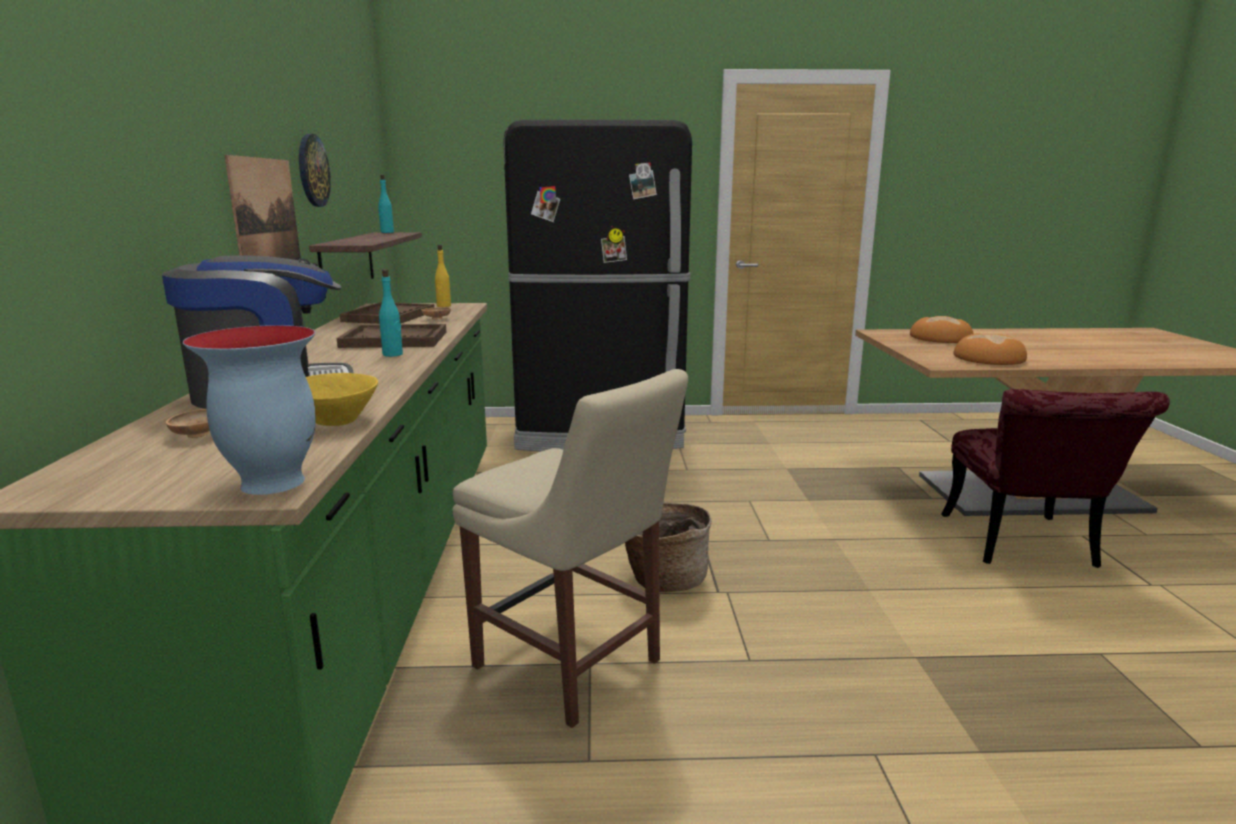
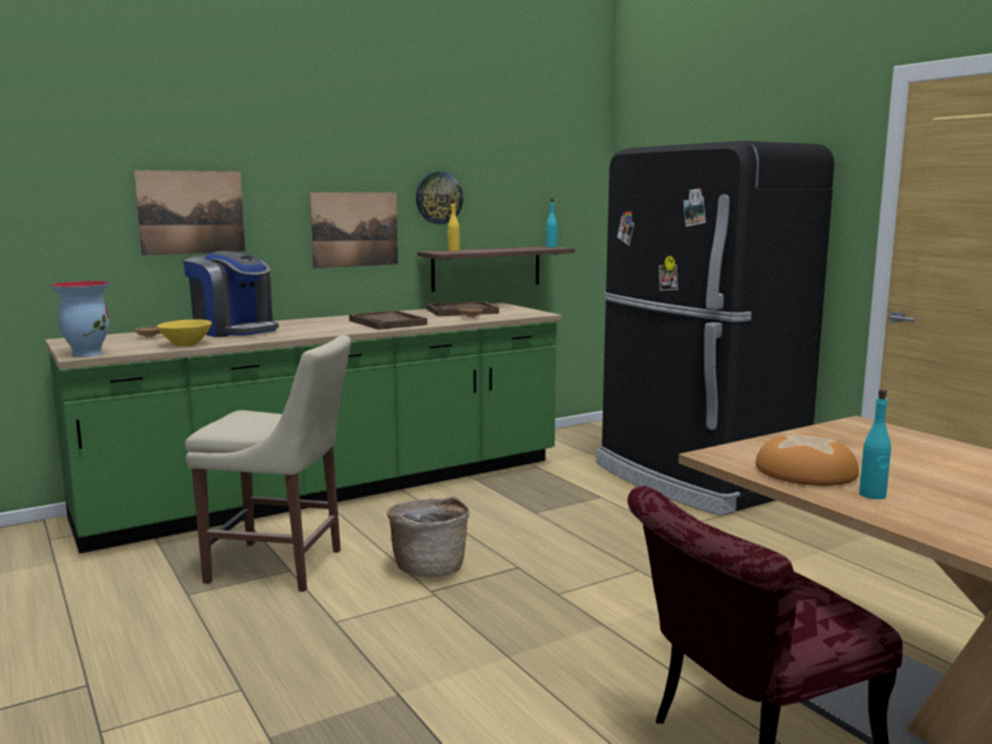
camera: 60 degrees right, 5 degrees down
(112, 186) = (191, 212): none -> picture
(393, 354) = (344, 328): turquoise bottle -> turquoise bottle (872, 495)
(443, 306) = (524, 311): yellow bottle -> yellow bottle (453, 251)
(573, 667) = (281, 567): beige chair -> beige chair turned 90 degrees counterclockwise
(940, 338) = (894, 447): bread -> none

